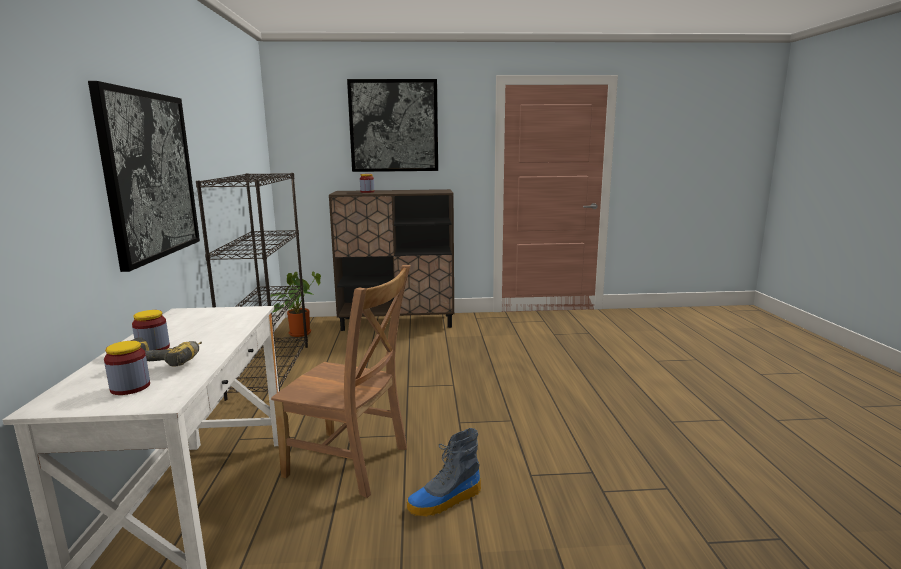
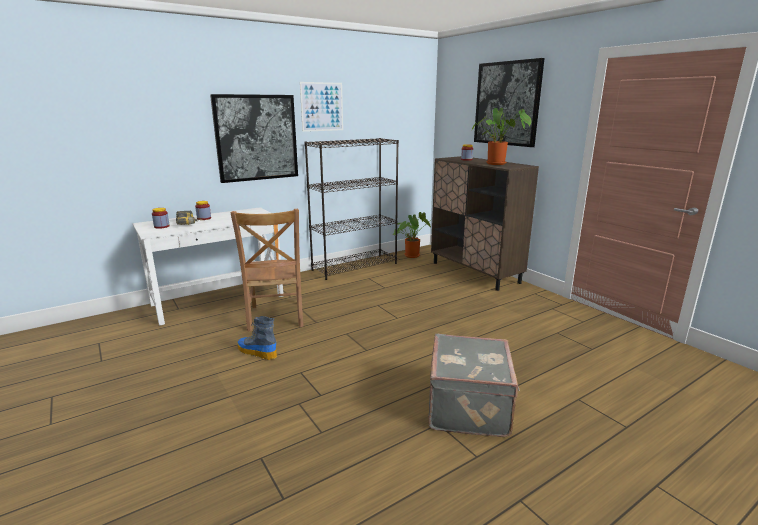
camera: 60 degrees right, 5 degrees up
(200, 122) = (322, 107): none -> picture
(415, 191) = (498, 164): none -> potted plant
(651, 401) = (470, 407): none -> grey suitcase

